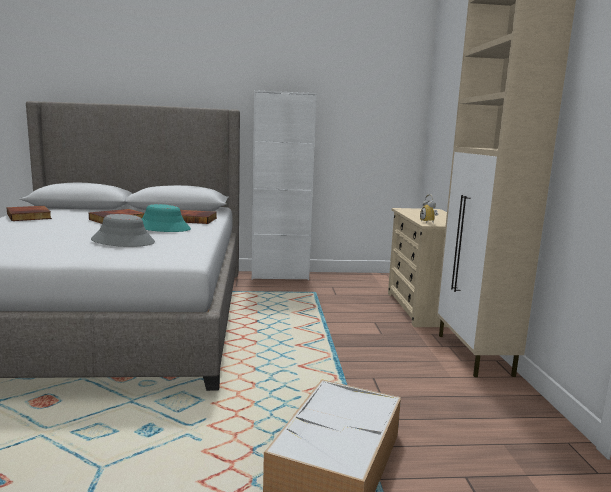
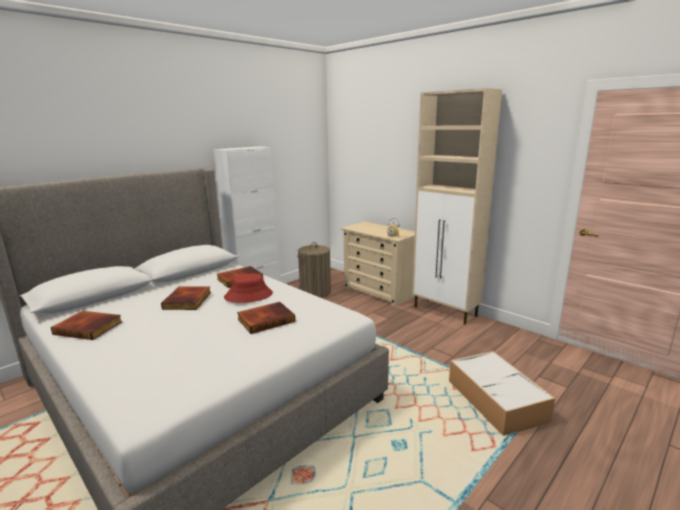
camera: 40 degrees left, 5 degrees up
(123, 241) = (266, 319): grey hat -> book
(163, 228) = (248, 295): turquoise hat -> red hat
(348, 287) = (315, 292): none -> laundry basket

